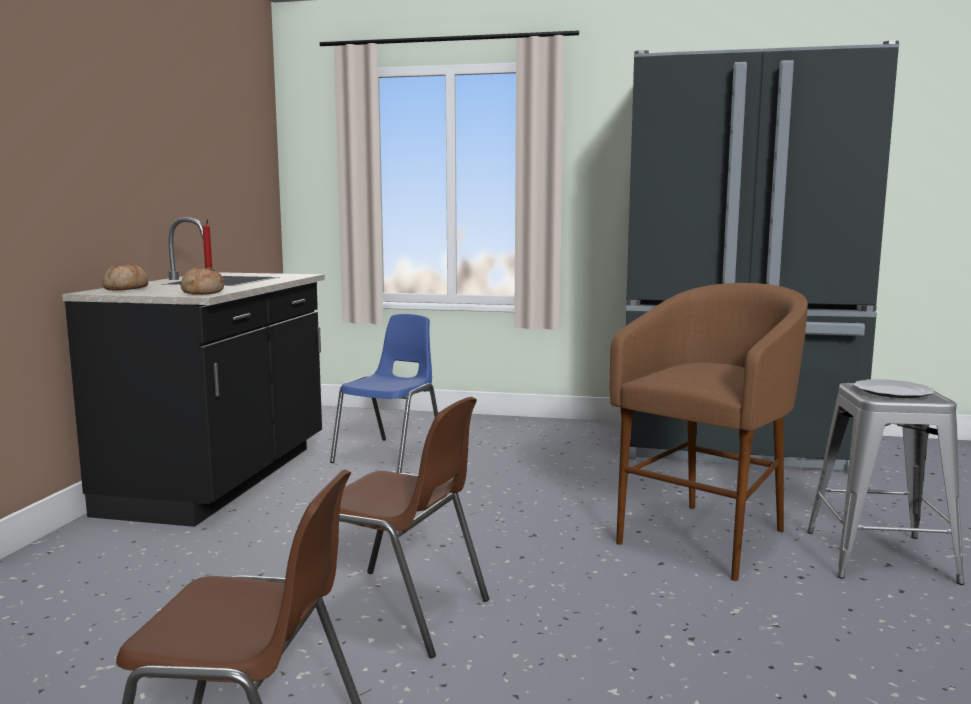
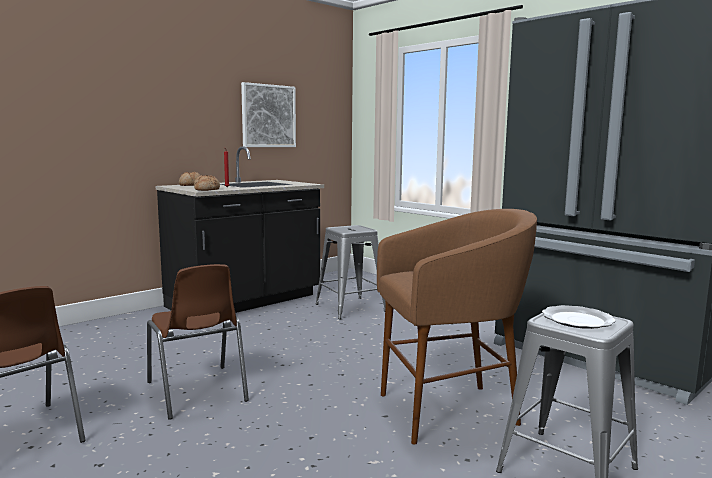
camera: 35 degrees right, 0 degrees up
(193, 166) = (268, 116): none -> picture
(391, 455) = (350, 308): blue chair -> grey stool

